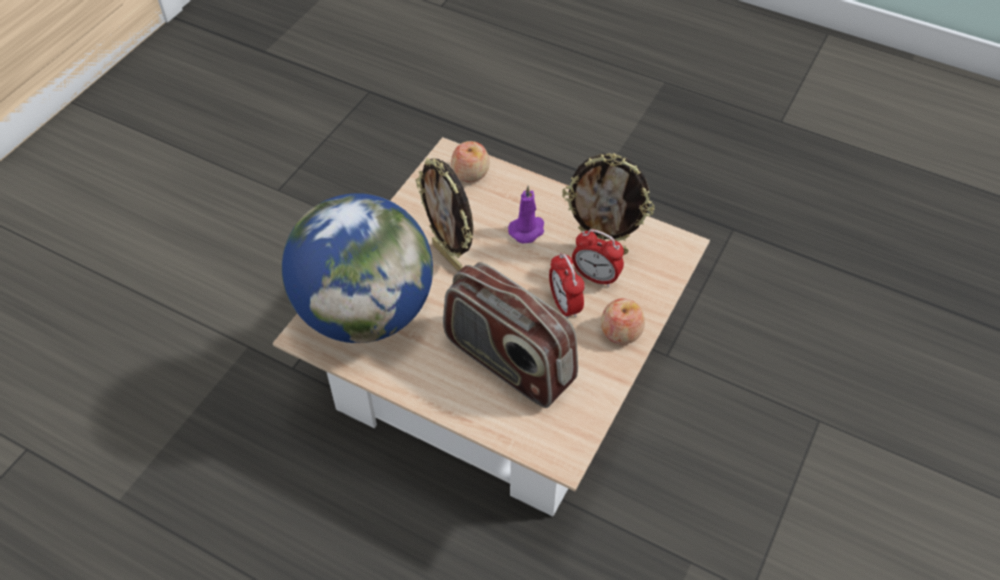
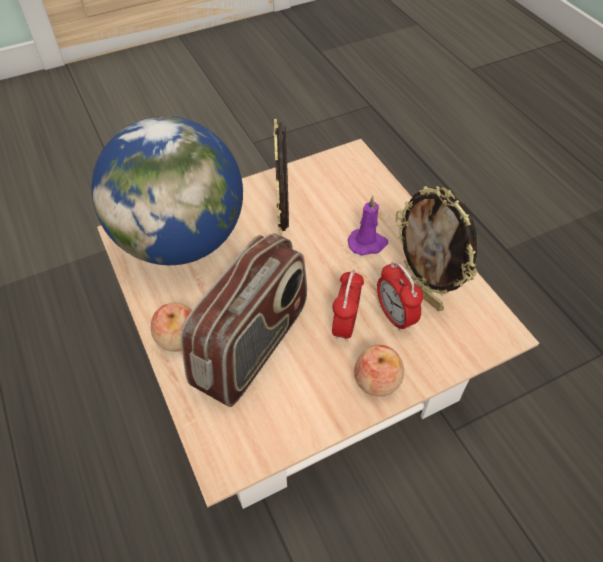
camera: 35 degrees right, 0 degrees up
(470, 173) = (359, 175): apple -> apple (178, 337)
(508, 362) = (253, 346): radio -> radio turned 135 degrees counterclockwise

